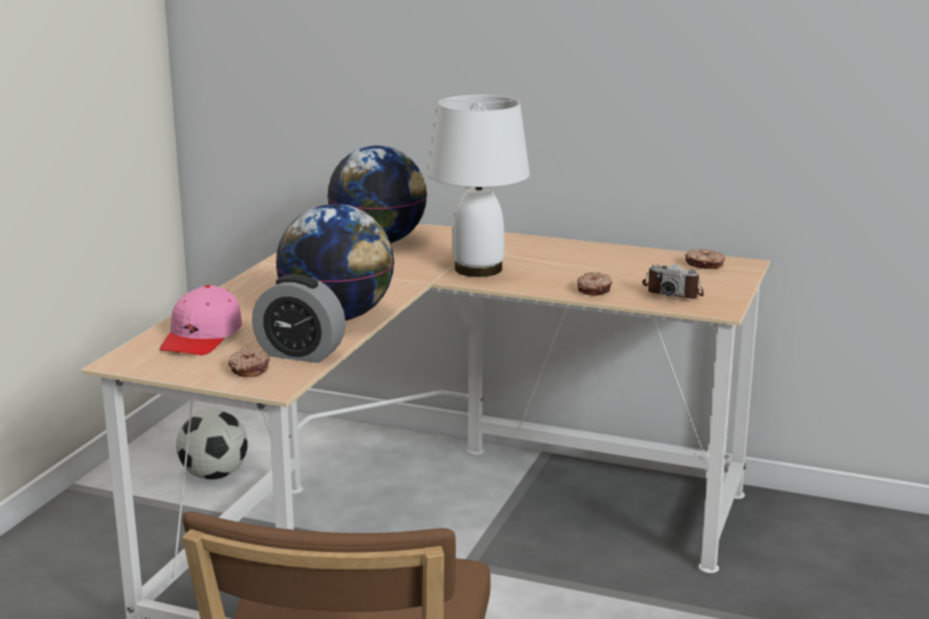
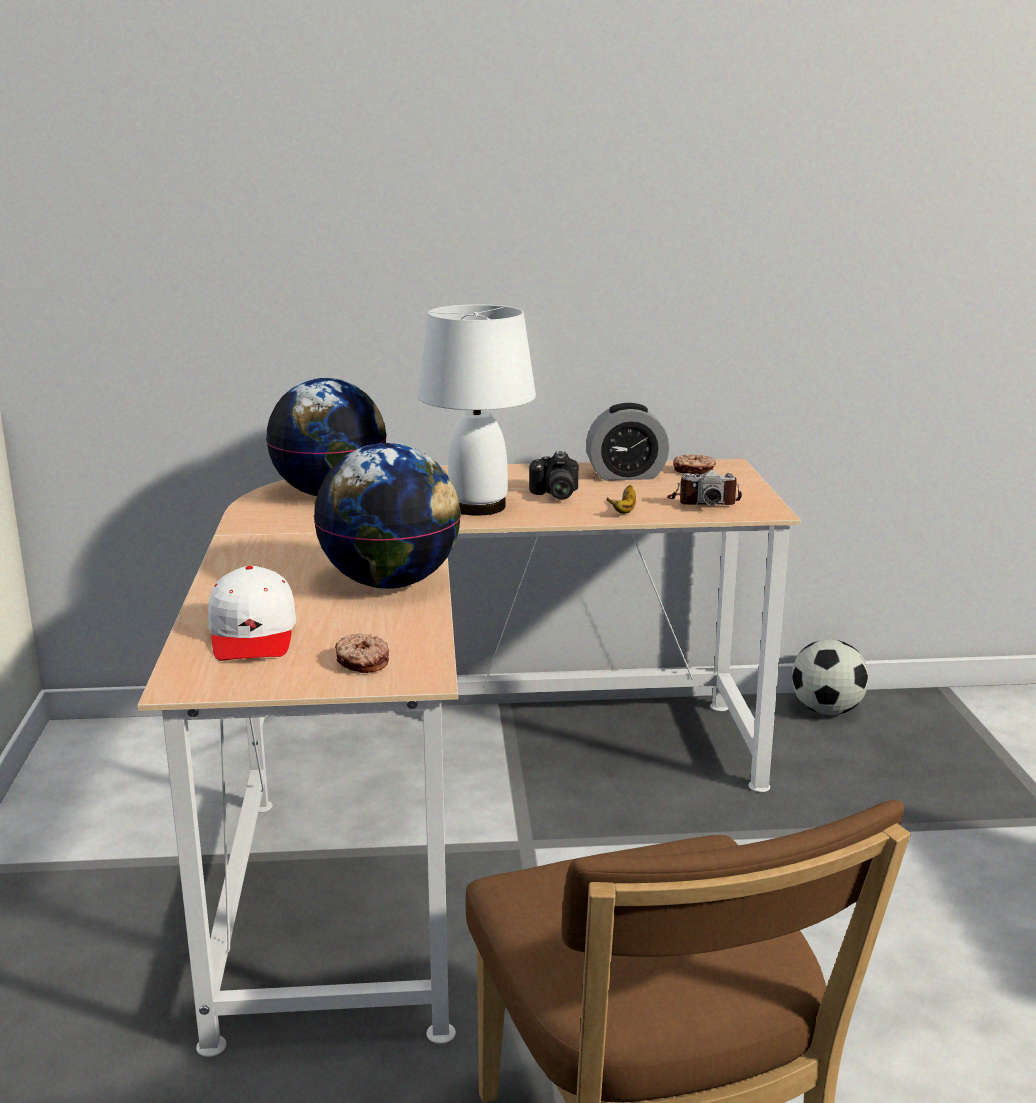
camera: 25 degrees left, 0 degrees up
(202, 337) = (253, 634): pink cap -> white cap
(214, 475) = (147, 811): football -> football (826, 710)
(300, 354) = (401, 632): alarm clock -> alarm clock (626, 475)
(553, 268) = (553, 494): none -> camera
(595, 290) = (625, 510): donut -> banana

